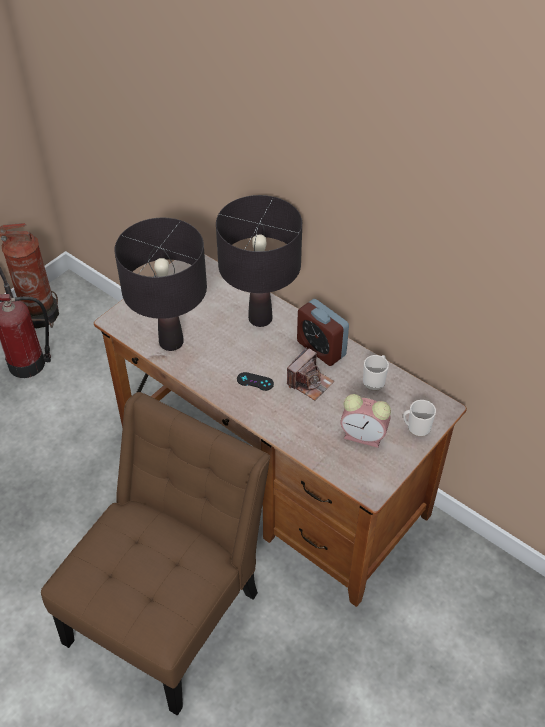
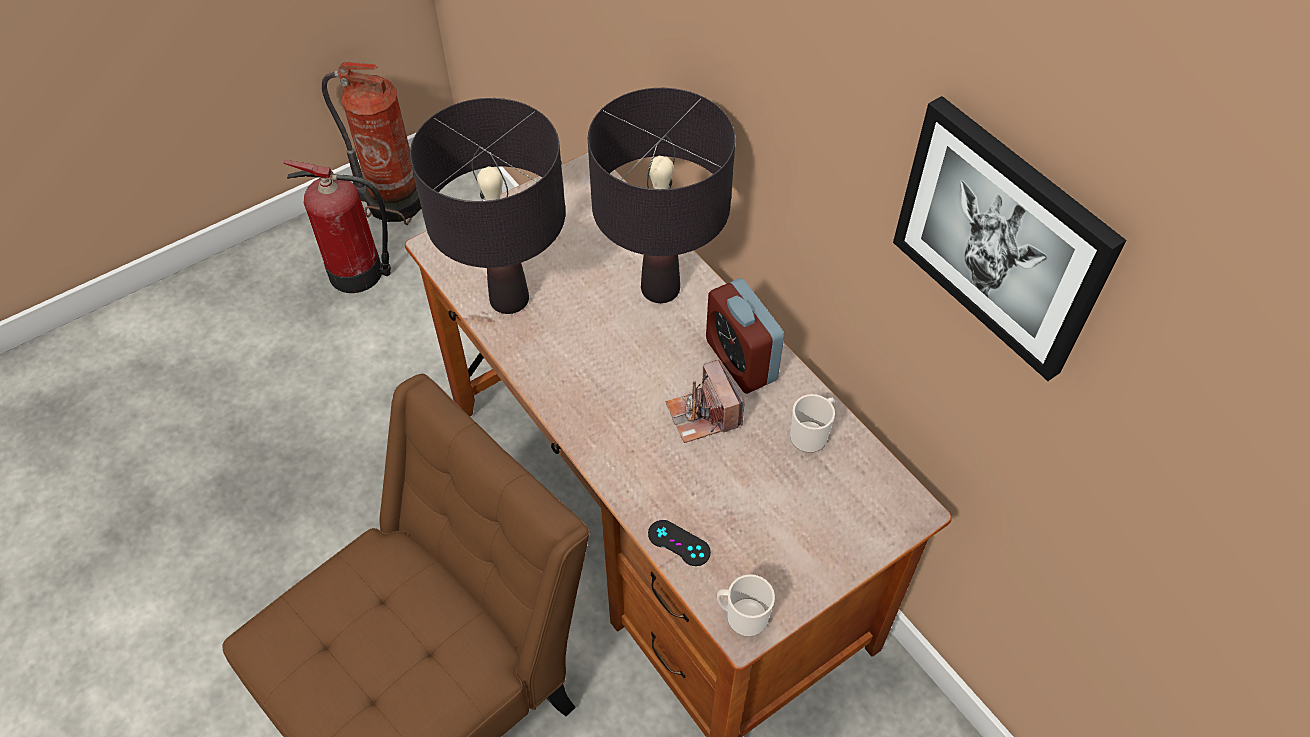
camera: 15 degrees right, 5 degrees up
(255, 381) = (617, 393): black game controller -> black game controller (679, 543)
(309, 382) = (703, 415): camera -> camera turned 105 degrees clockwise
(365, 436) = (763, 528): alarm clock -> none
(416, 427) = (854, 534): mug -> mug (742, 616)
(473, 234) = (1002, 237): none -> picture

